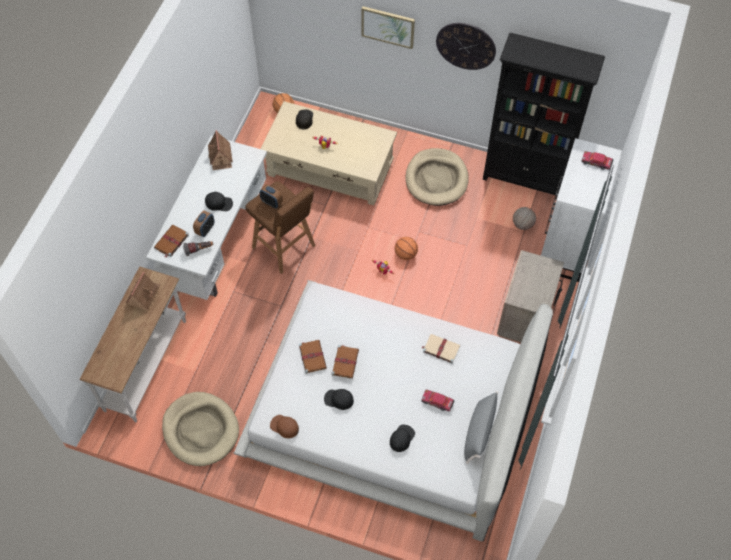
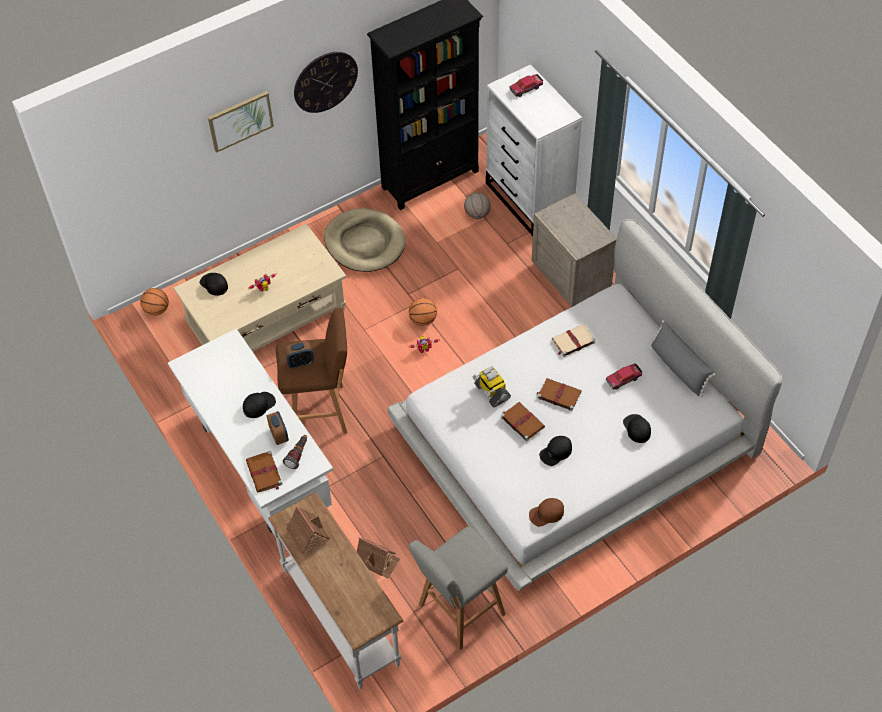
camera: 50 degrees left, 5 degrees down
(201, 430) = (459, 611): beige dog bed -> grey stool
(220, 157) = (203, 370): toy house -> toy house (377, 560)
(312, 356) = (492, 444): brown book -> brown book (558, 395)
(353, 327) = (491, 392): none -> toy robot

